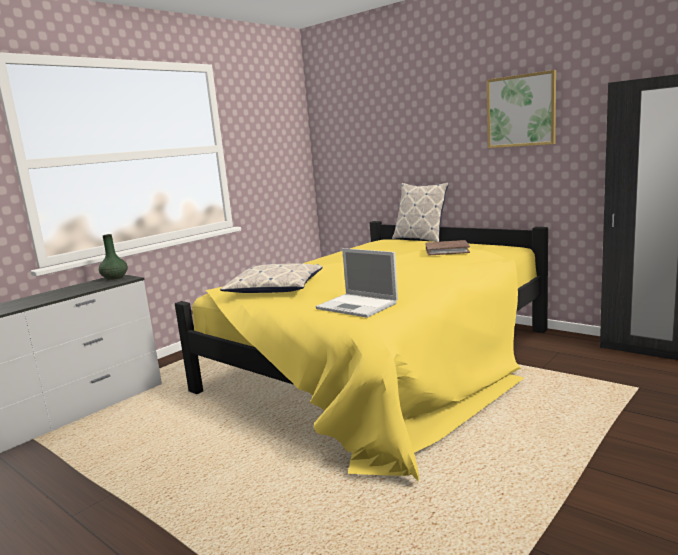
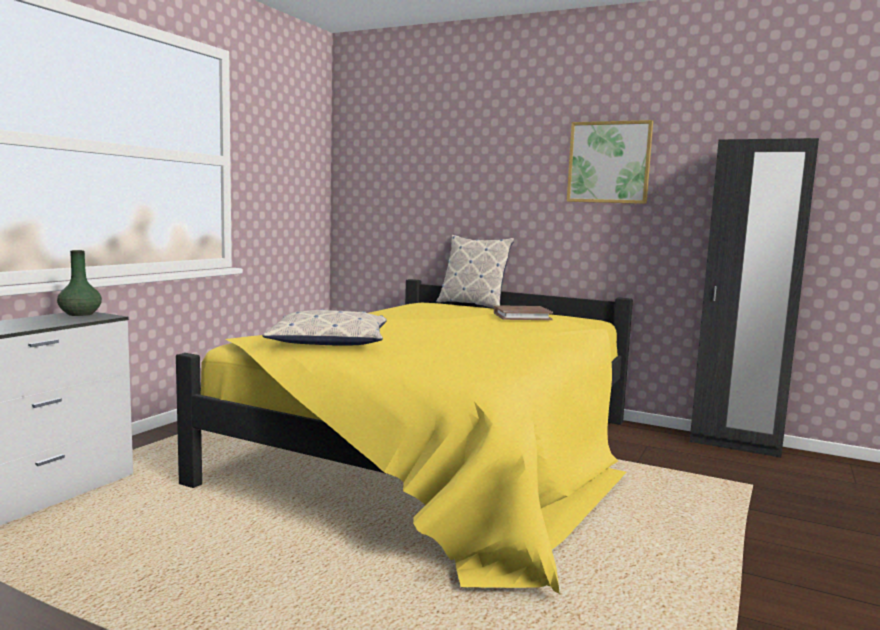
camera: 15 degrees left, 5 degrees down
(358, 306) = (463, 365): laptop -> none

